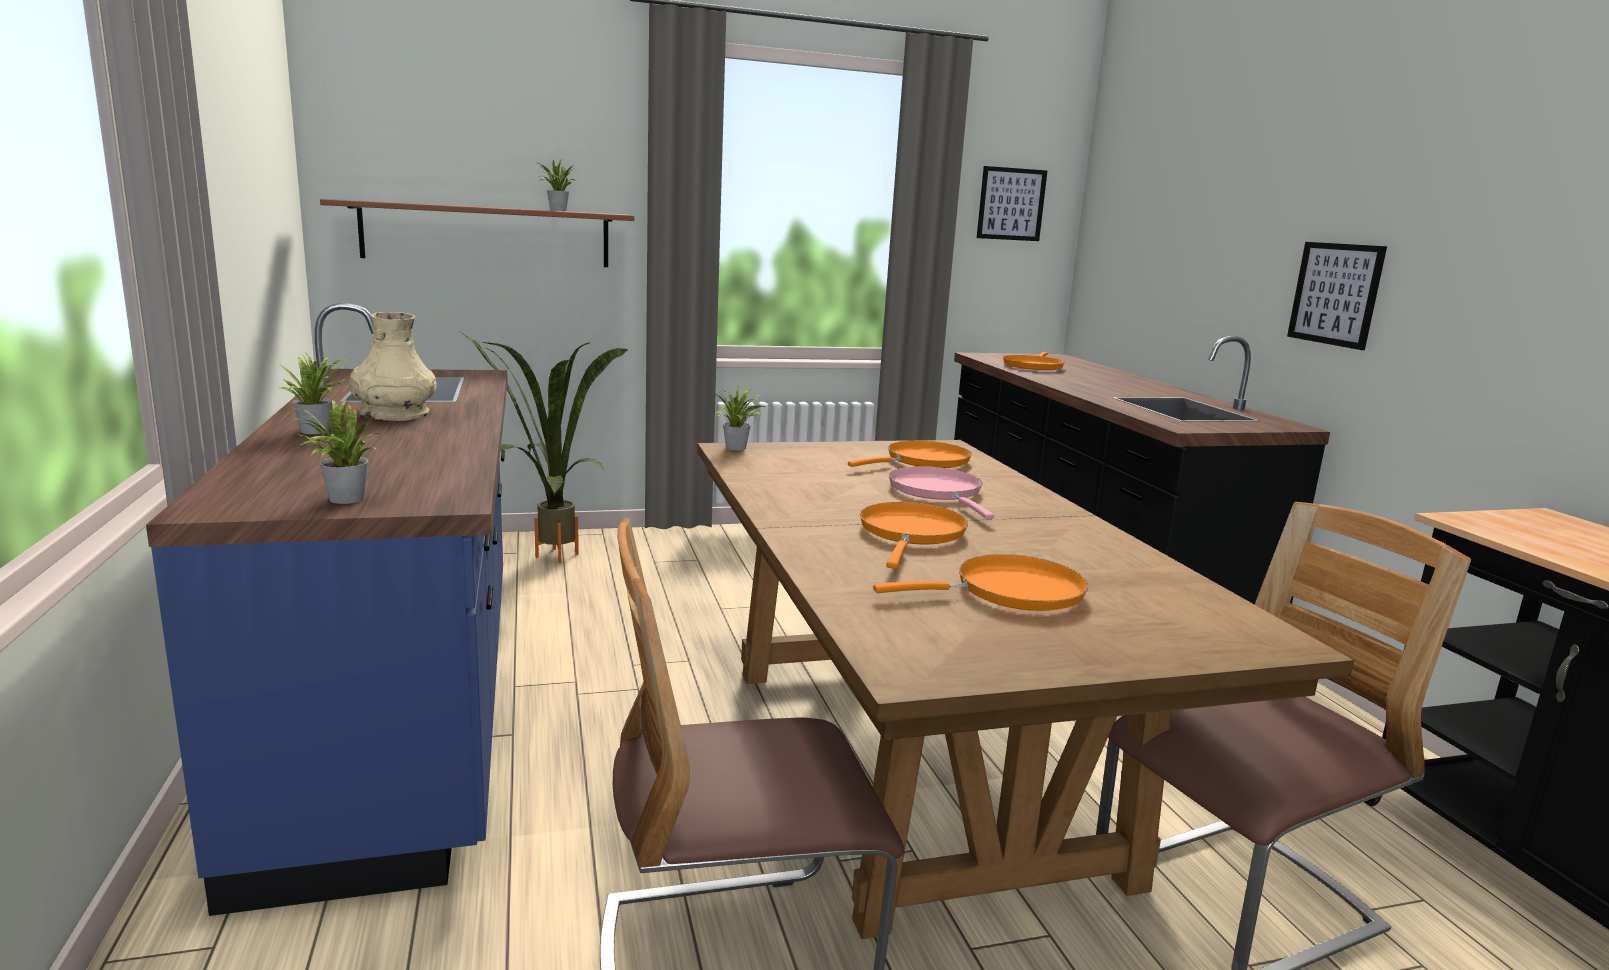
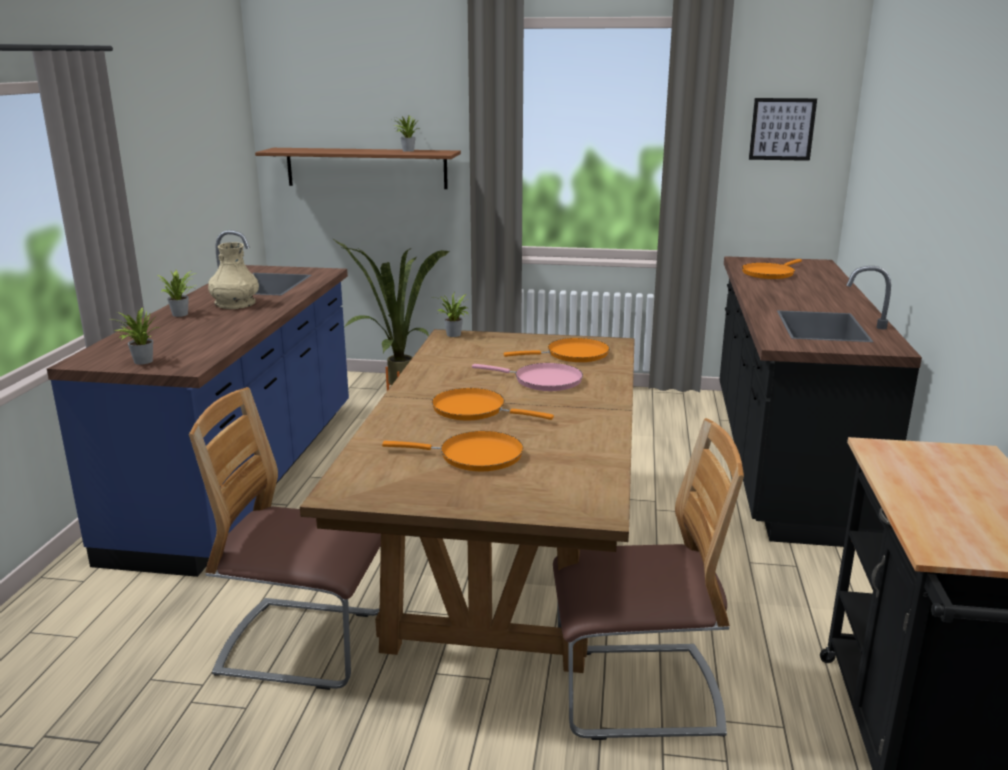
camera: 25 degrees right, 5 degrees up
(911, 533) = (474, 410): orange frying pan -> orange frying pan turned 105 degrees counterclockwise
(938, 492) = (543, 381): pink frying pan -> pink frying pan turned 105 degrees clockwise
(1335, 294) = (941, 236): picture -> none

